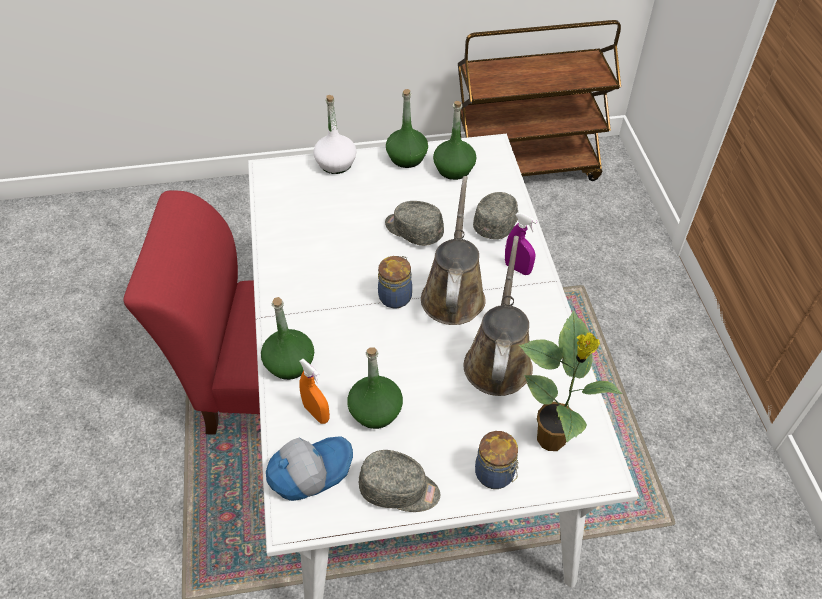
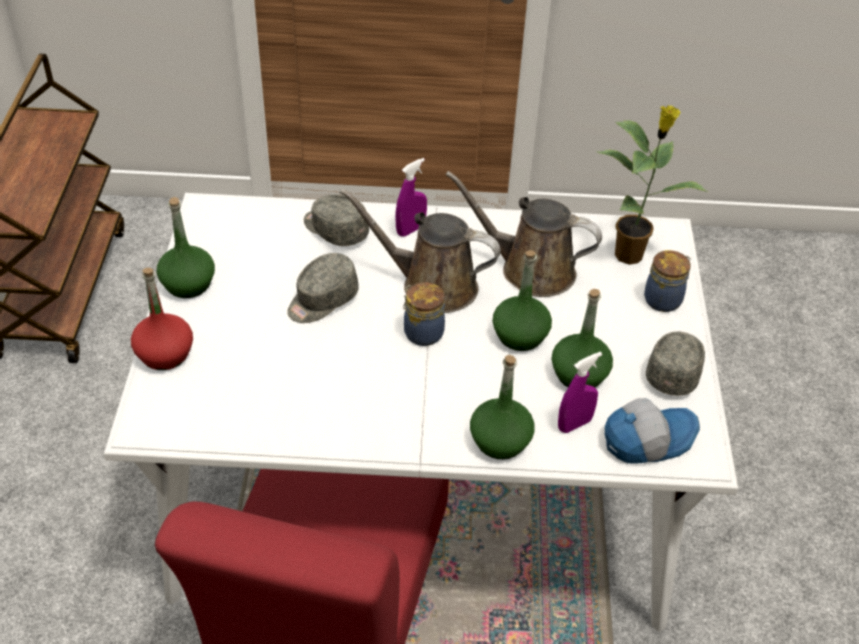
camera: 80 degrees left, 5 degrees down
(309, 470) = (647, 439): cap -> cap turned 90 degrees clockwise
(316, 413) = (574, 424): orange spray bottle -> purple spray bottle
(336, 163) = (165, 354): white bottle -> red bottle
(454, 169) = (230, 246): green bottle -> green bottle (519, 335)

